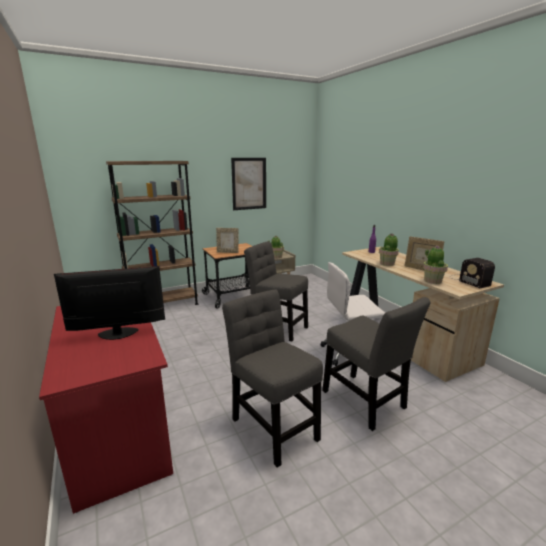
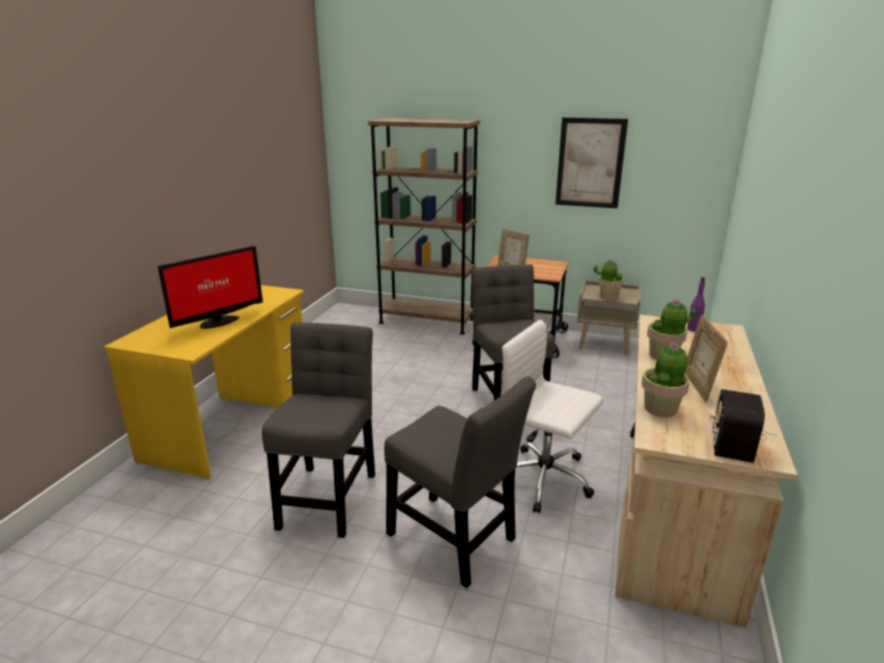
camera: 45 degrees right, 5 degrees up
(118, 426) = (231, 420): red desk -> yellow desk
(119, 333) = (217, 322): monitor -> monitor turned 105 degrees clockwise
(366, 402) = (455, 541): grey chair -> grey chair turned 60 degrees counterclockwise

